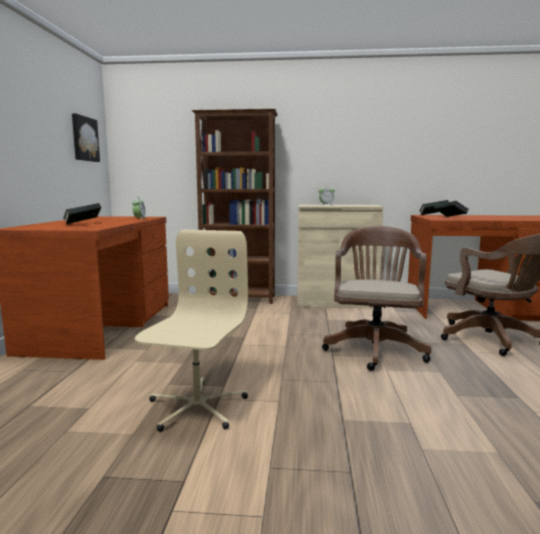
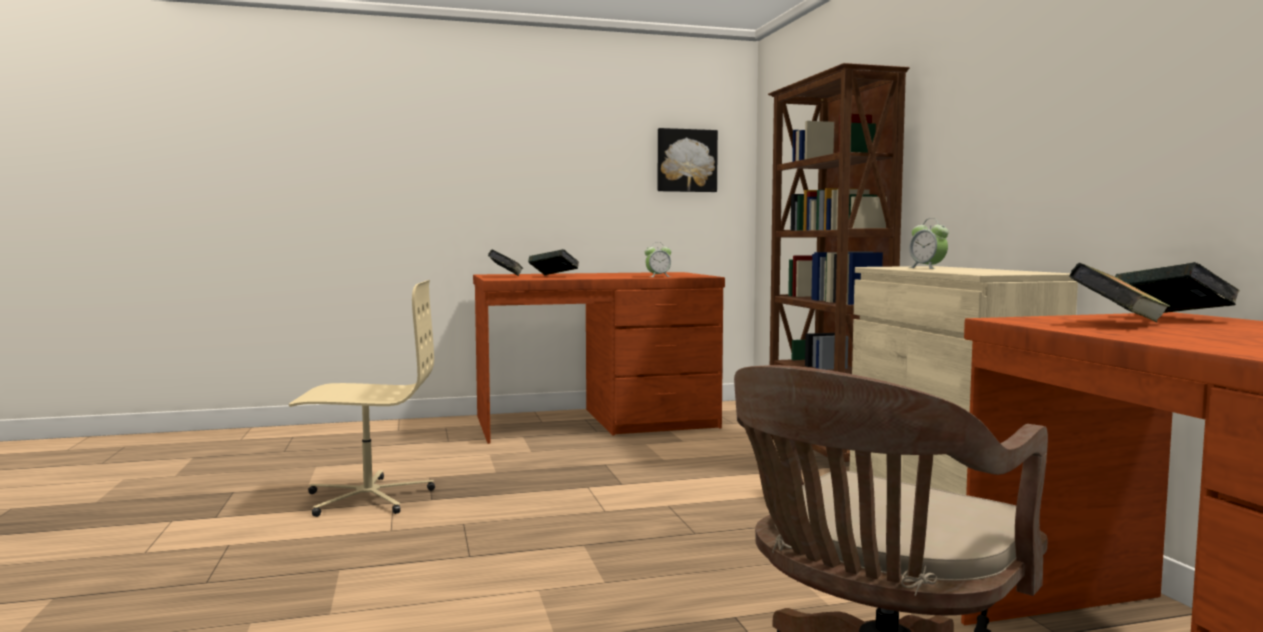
camera: 70 degrees right, 5 degrees down
(62, 227) = (506, 276): none -> book
(375, 348) = (652, 574): brown office chair -> none

